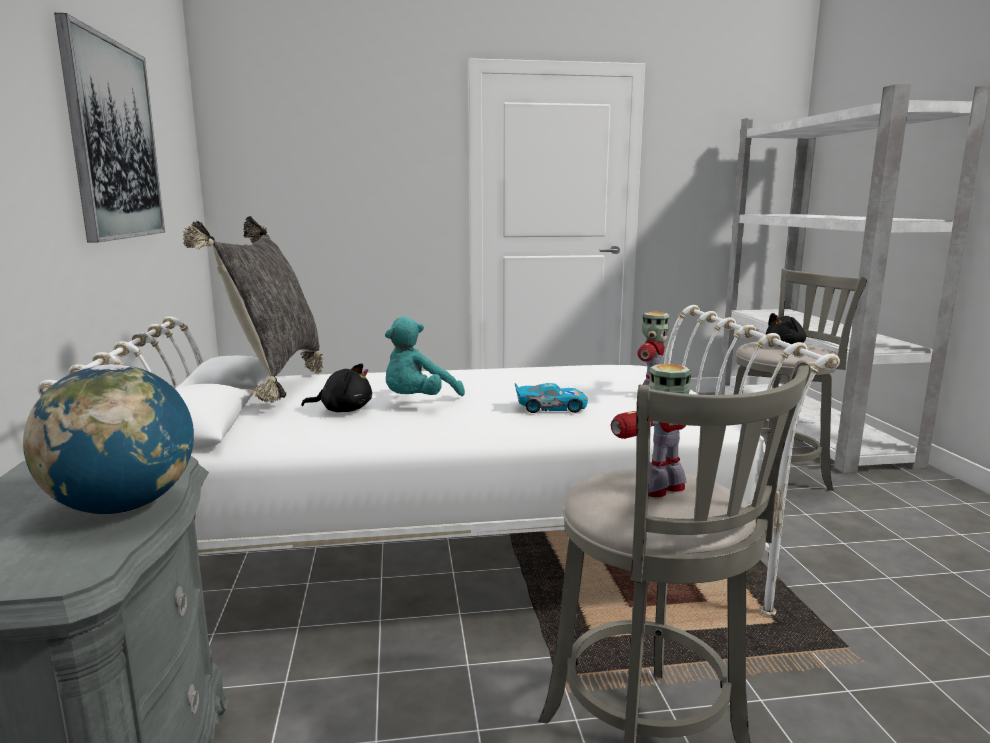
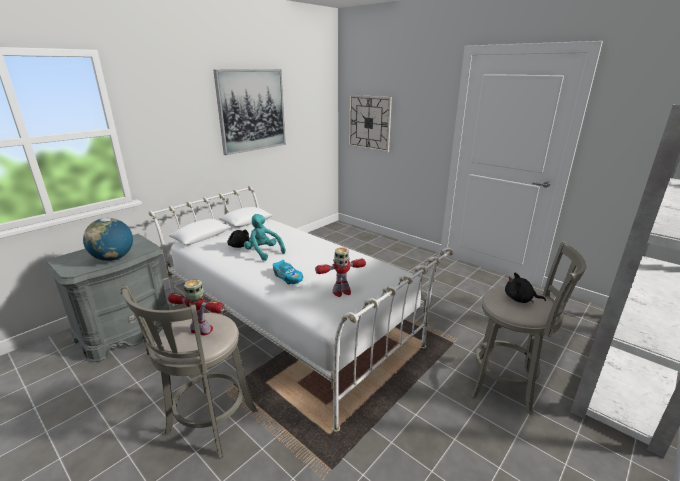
camera: 50 degrees right, 10 degrees up
(270, 389) = (250, 226): pillow -> none
(290, 193) = (369, 123): none -> wall clock
(418, 402) = (263, 252): turquoise plush toy -> turquoise plush toy turned 45 degrees clockwise

